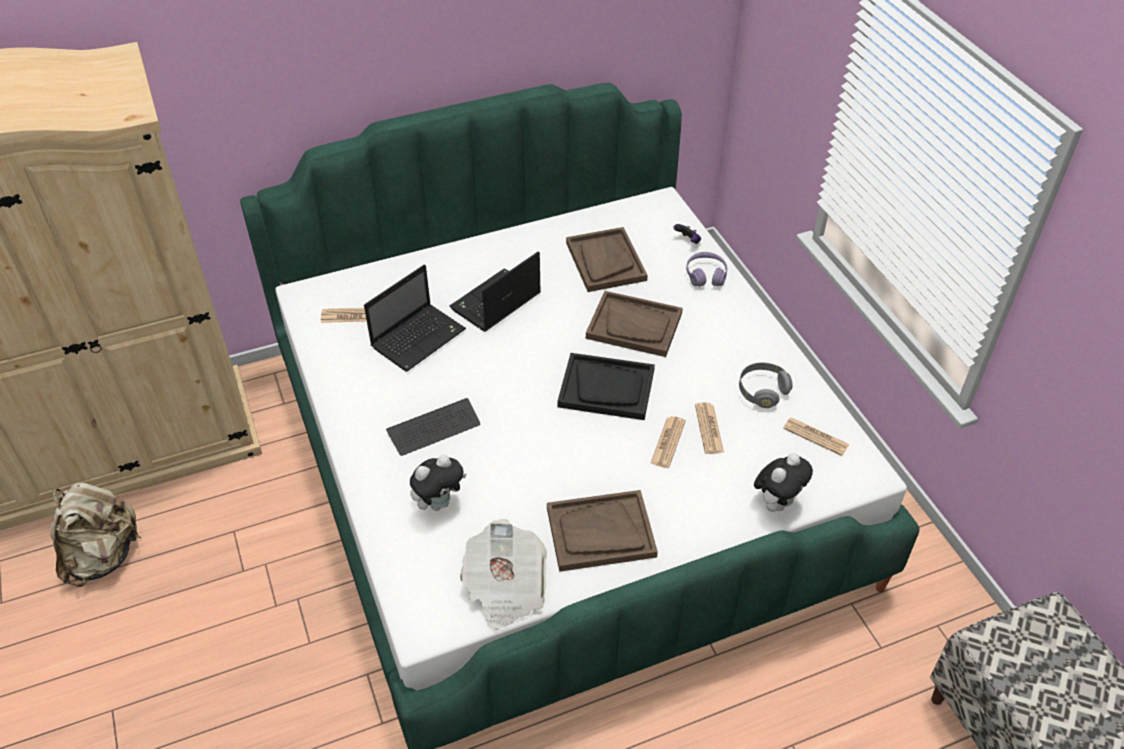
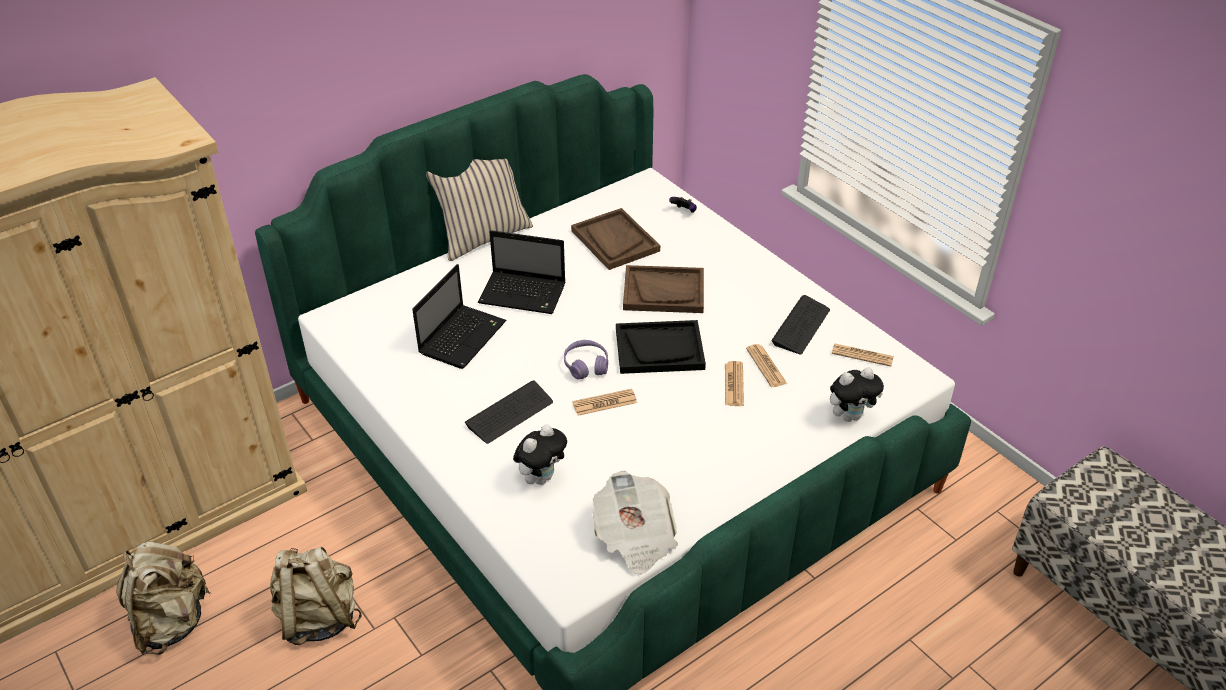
camera: 15 degrees left, 5 degrees down
(230, 582) = (318, 617): none -> beige backpack
(350, 316) = (386, 329): newspaper -> newspaper (604, 403)
(477, 234) = (483, 236): none -> beige pillow
(495, 303) = (524, 294): laptop -> laptop turned 105 degrees counterclockwise
(600, 532) = (703, 472): brown tray -> none
(706, 275) = (712, 238): purple headphones -> purple headphones (586, 365)
(762, 391) = (801, 326): grey headphones -> keyboard
(777, 502) = (850, 416): plush toy -> plush toy turned 45 degrees clockwise

